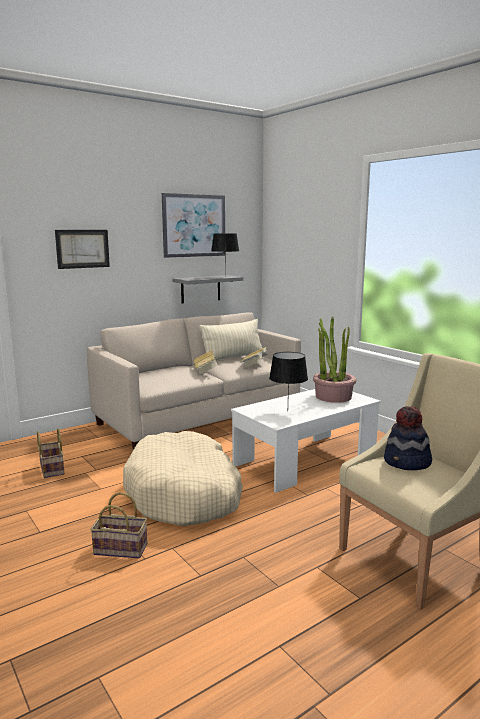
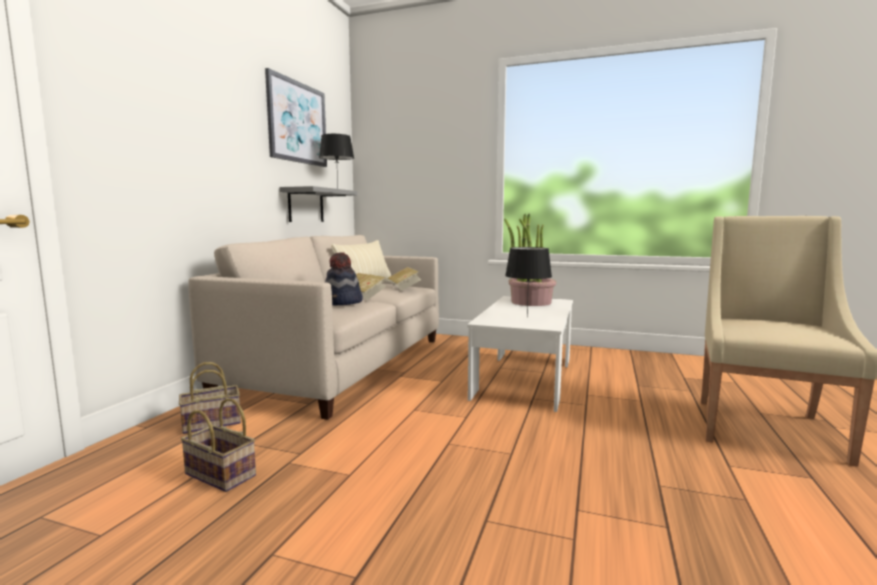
camera: 35 degrees left, 5 degrees down
(82, 248) = (174, 120): picture -> none
(122, 548) = (524, 540): basket -> basket (213, 422)
(184, 494) = (471, 443): beige dog bed -> none
(407, 463) = (758, 323): hat -> hat (343, 303)

